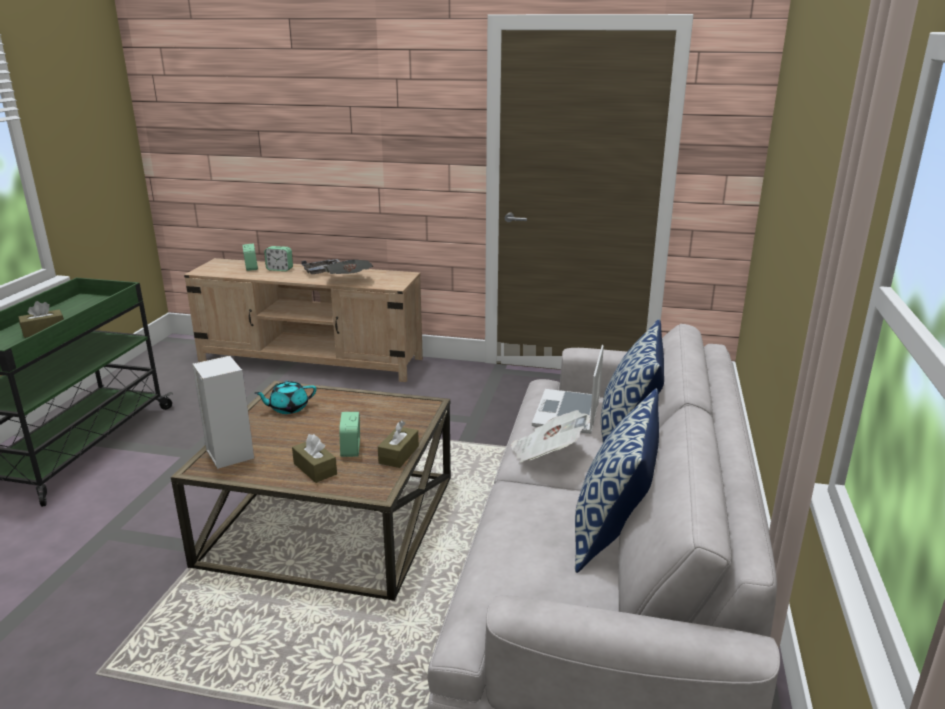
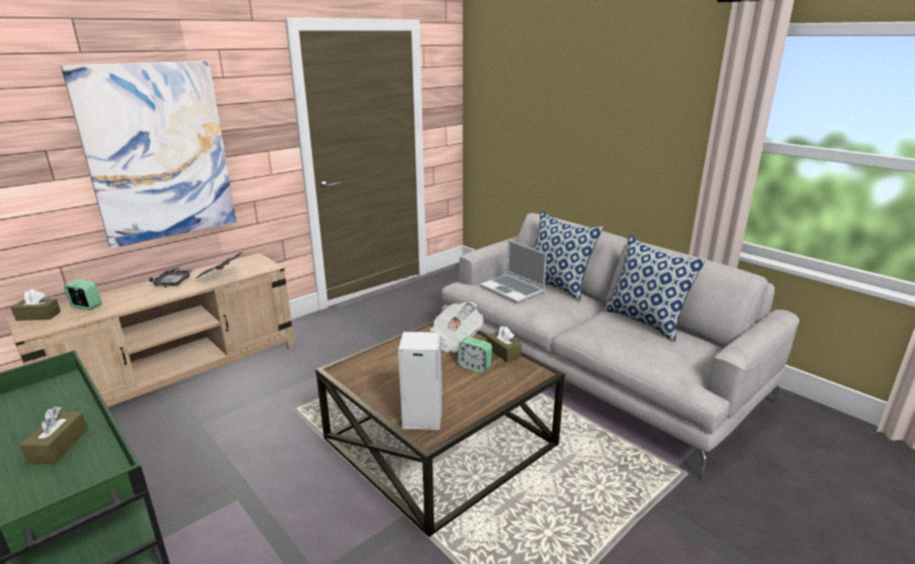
camera: 55 degrees left, 0 degrees up
(280, 269) = (124, 296): alarm clock -> none
(288, 408) = (376, 375): turquoise teapot -> none
(315, 469) = (487, 387): brown tissue box -> brown tissue box (38, 316)
(339, 147) = (158, 153): none -> picture
(547, 453) = (549, 310): newspaper -> newspaper (453, 341)

